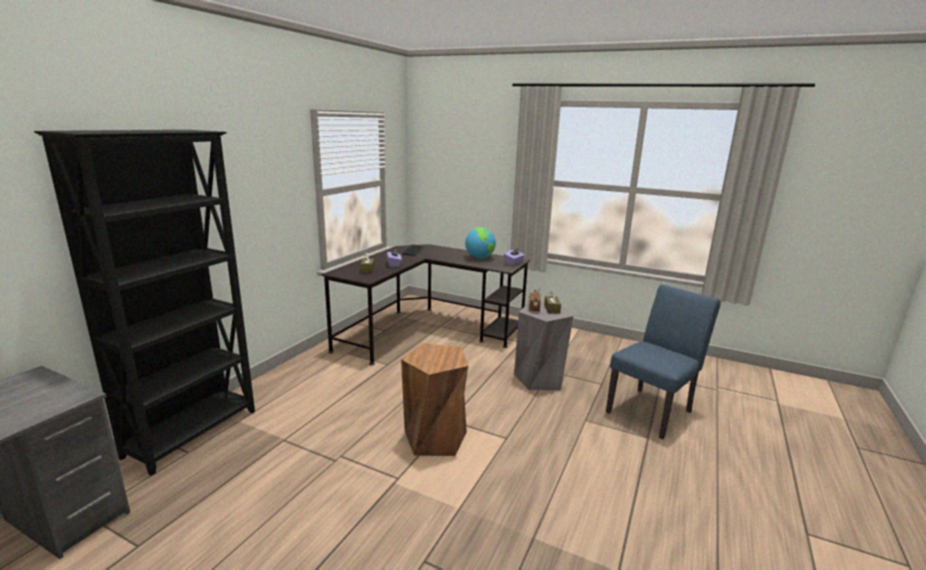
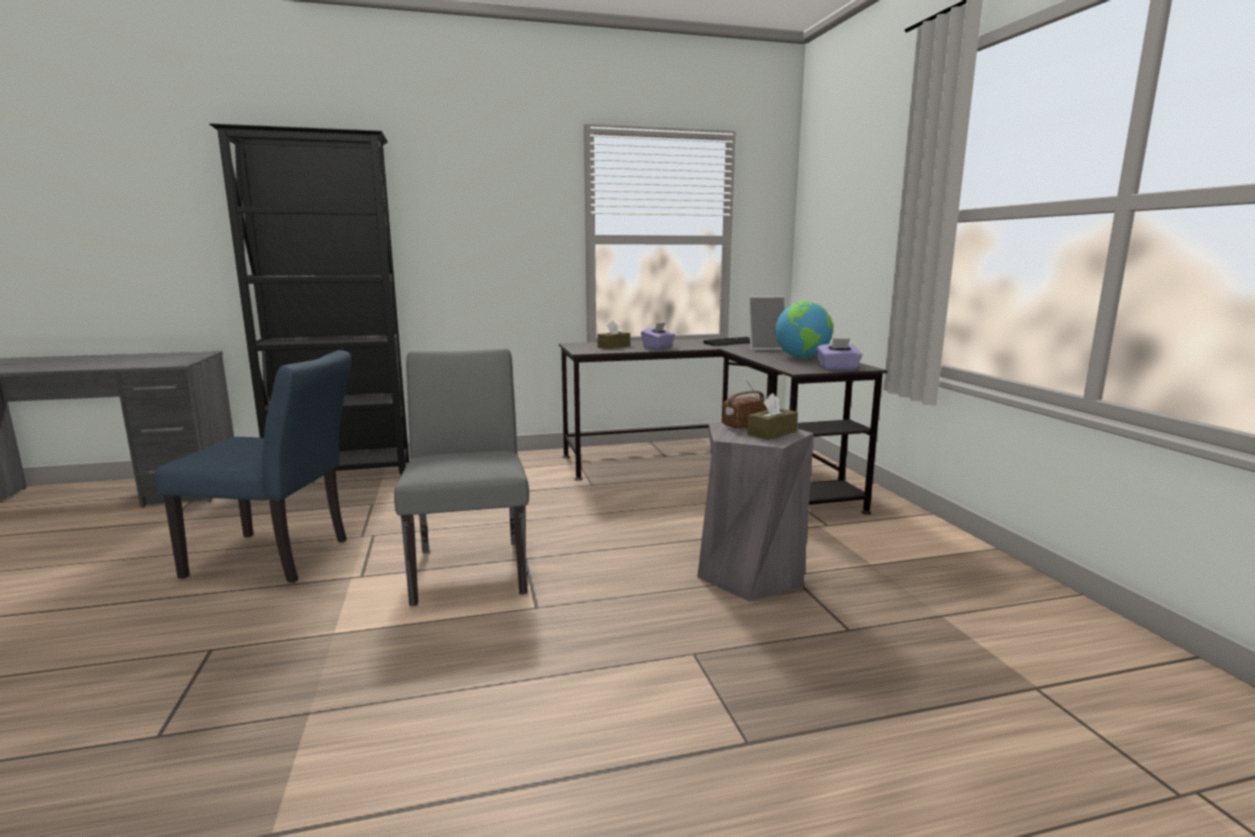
camera: 50 degrees right, 5 degrees down
(435, 438) = (470, 565): brown stool -> grey chair
(443, 253) = (766, 348): none -> picture frame
(653, 410) = (870, 717): blue chair -> blue chair (279, 558)

